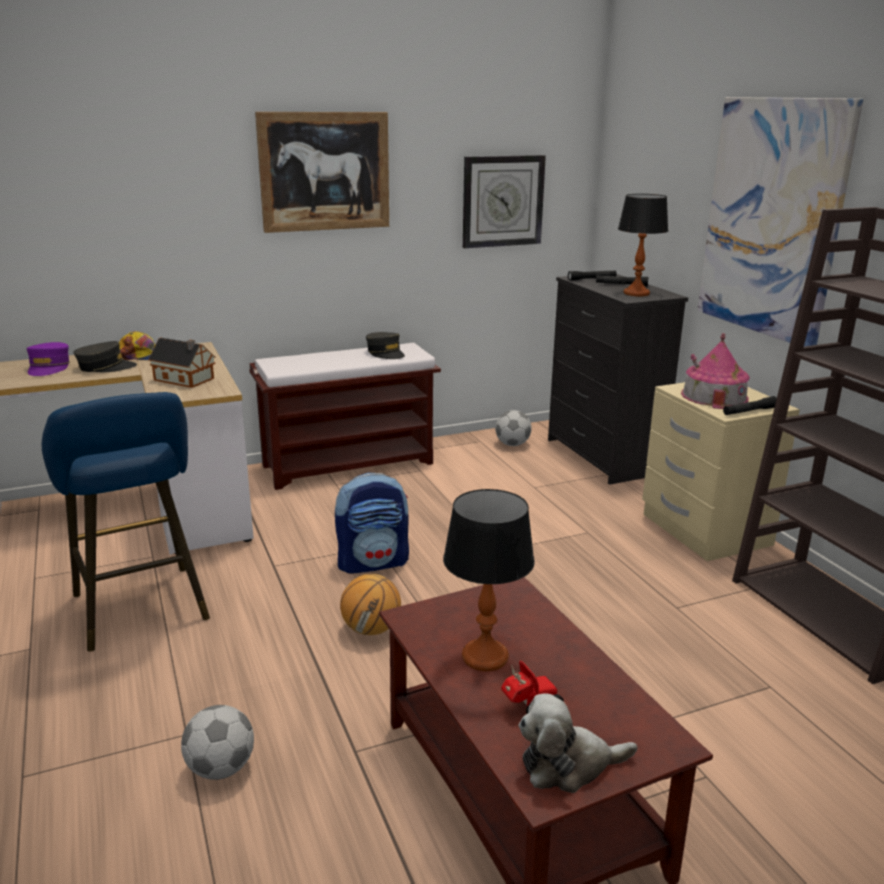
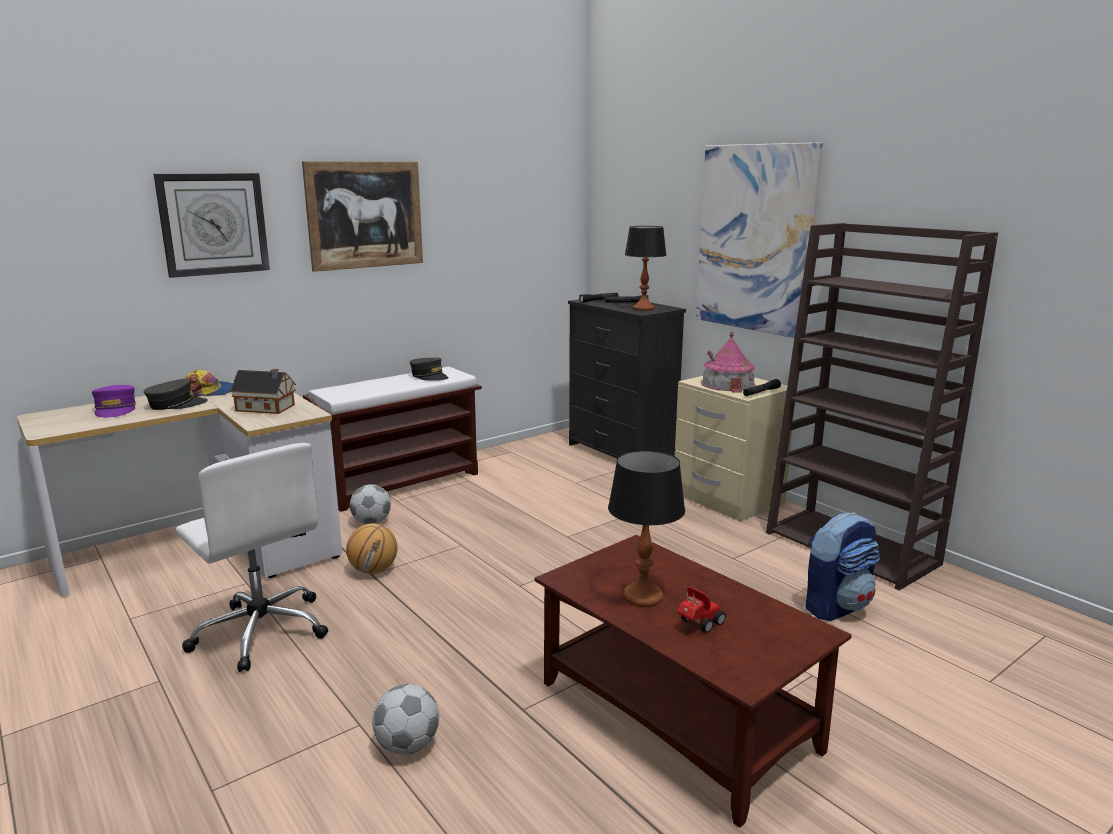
camera: 15 degrees left, 5 degrees down
(142, 611) = (261, 630): blue stool -> white office chair
(371, 629) = (489, 612): basketball -> basketball (374, 570)
(373, 562) = (464, 559): backpack -> backpack (836, 606)
(502, 201) = (515, 238): wall clock -> wall clock (213, 224)
(512, 444) = (540, 451): football -> football (372, 522)
(568, 765) = (752, 659): plush toy -> none

